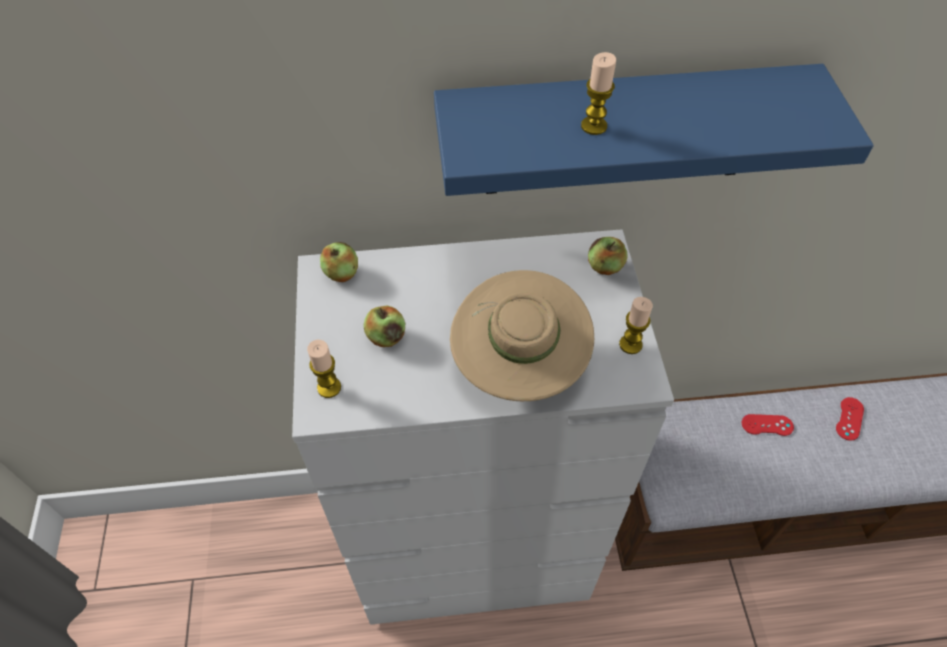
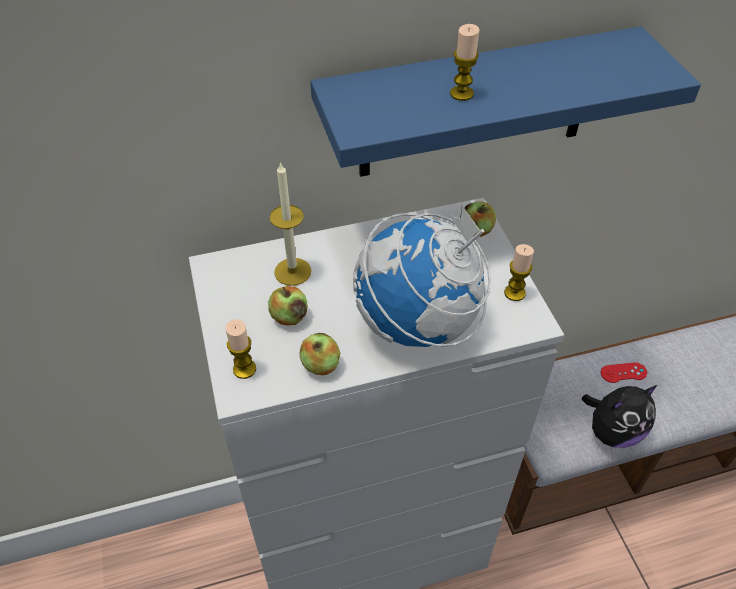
camera: 10 degrees left, 5 degrees down
(341, 273) = (234, 267): apple -> apple (320, 365)
(400, 287) = (292, 271): none -> candle
(518, 365) = (418, 325): beige hat -> globe
(740, 488) = (612, 431): none -> plush toy
(849, 419) = (693, 356): red game controller -> none

